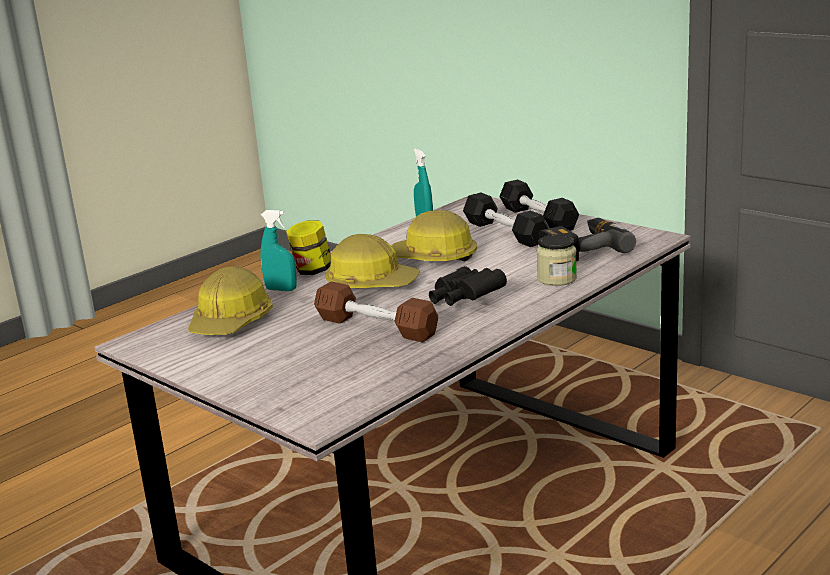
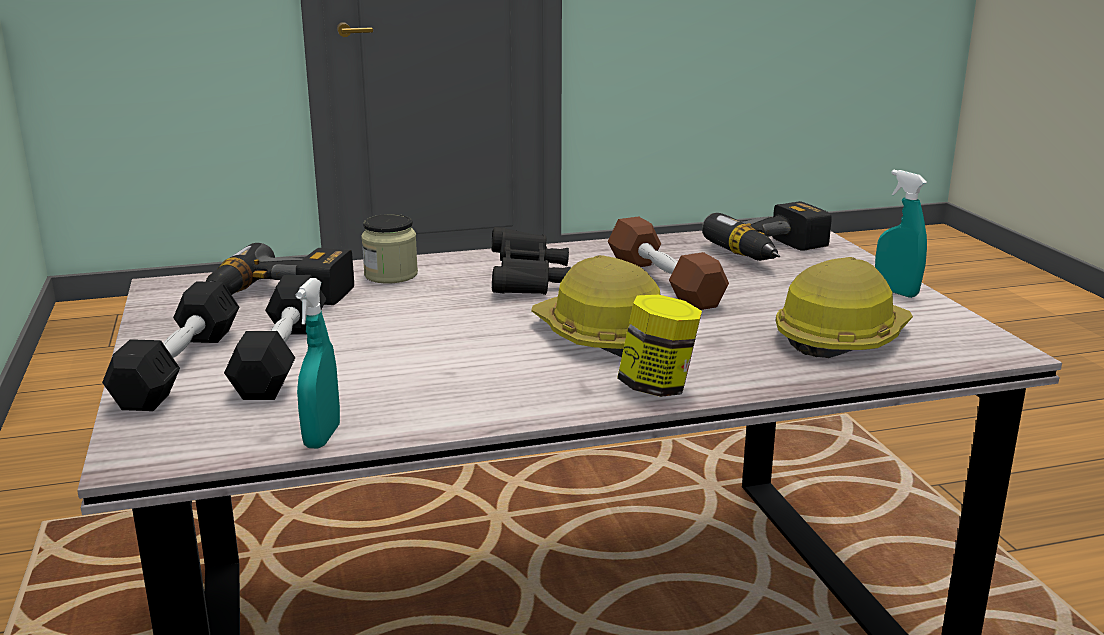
camera: 150 degrees left, 0 degrees up
(281, 289) = (736, 367): turquoise spray bottle -> turquoise spray bottle (895, 291)
(320, 382) = (776, 252): none -> power drill
(434, 258) = (456, 348): hard hat -> none

